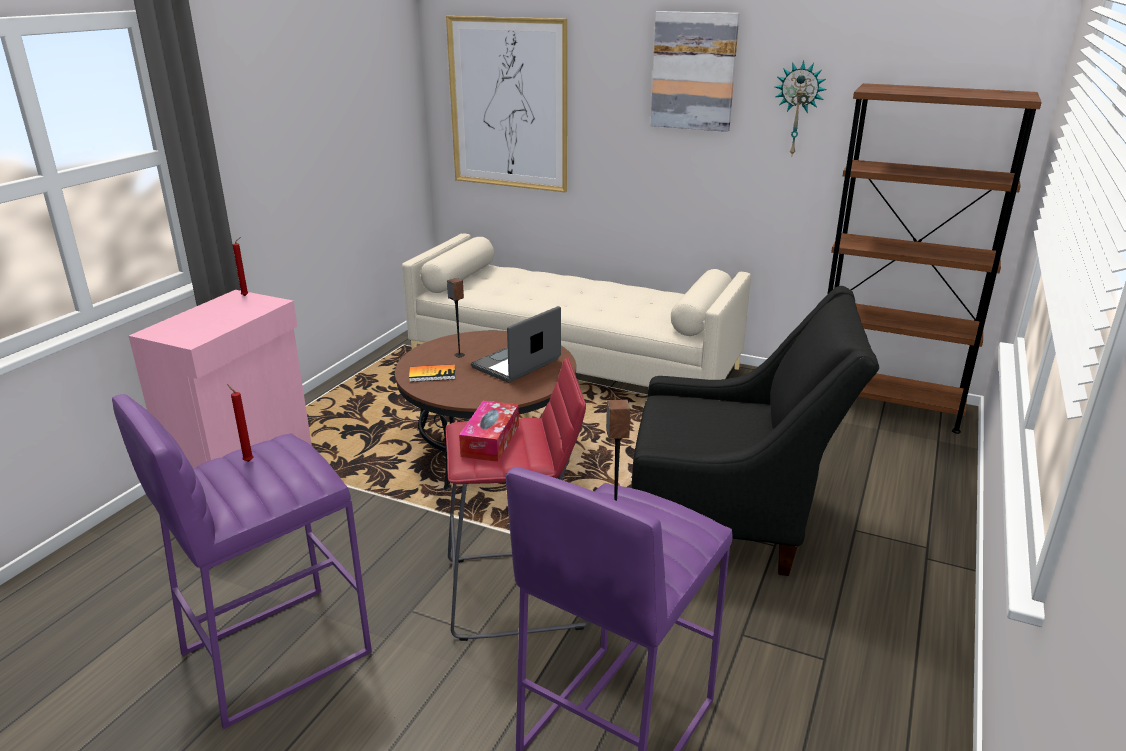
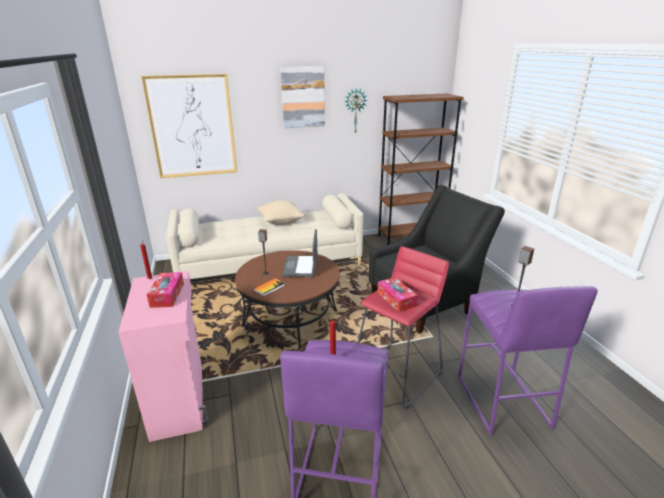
camera: 40 degrees left, 0 degrees up
(226, 318) = (167, 295): none -> tissue box
(604, 295) = (281, 222): none -> beige pillow

